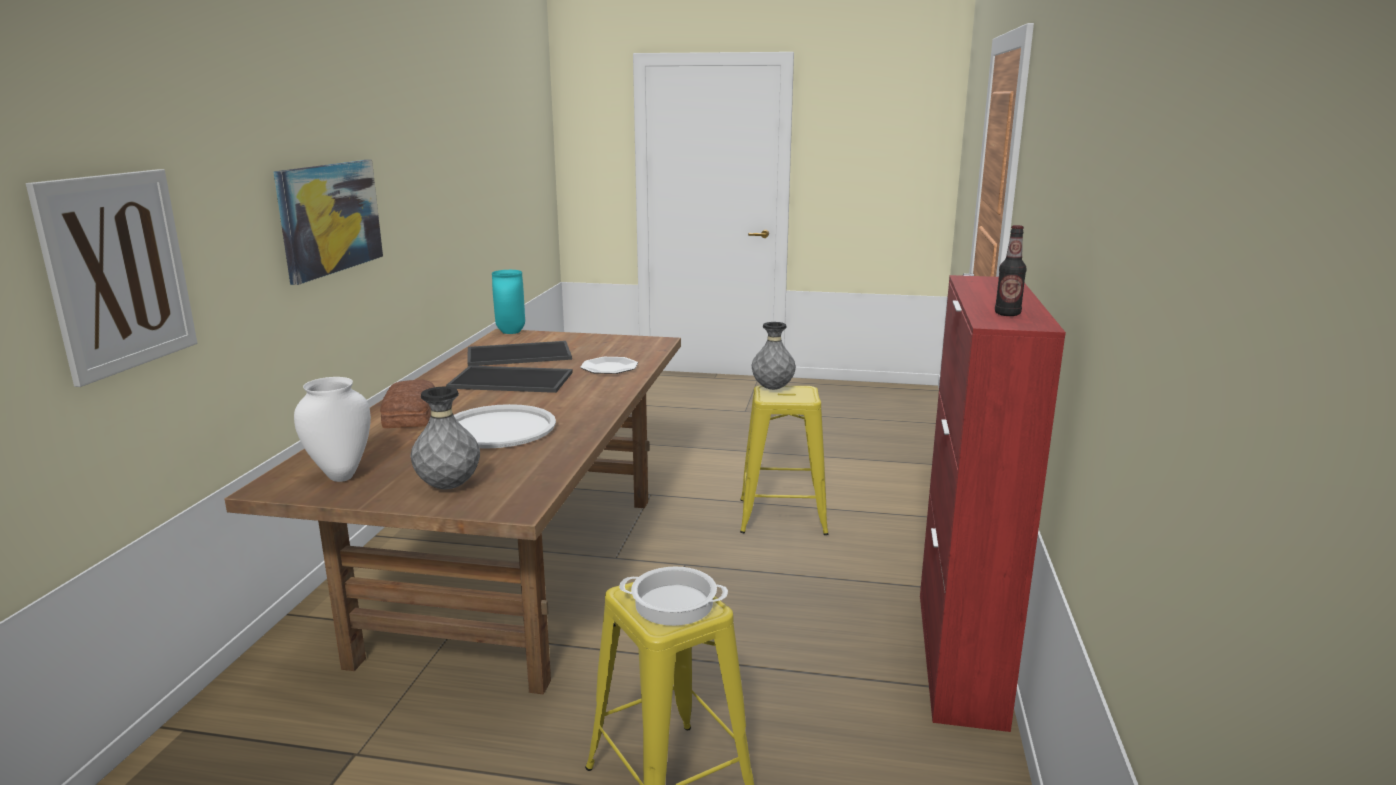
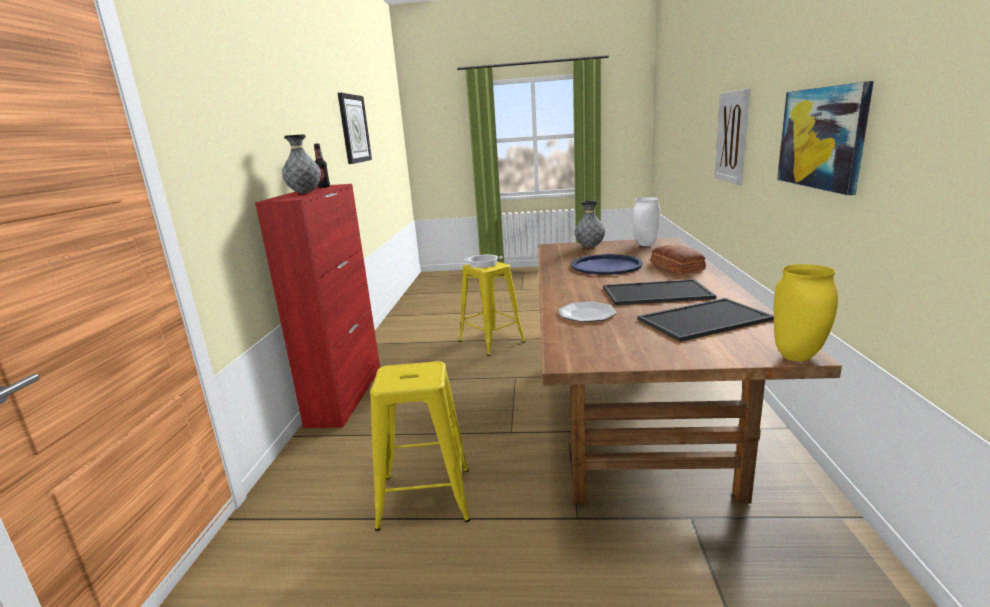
camera: 175 degrees right, 0 degrees up
(498, 428) = (606, 266): white tray -> blue tray
(512, 332) = (795, 357): turquoise vase -> yellow vase
(772, 388) = (422, 381): grey vase -> grey vase (305, 193)
(1244, 276) = (354, 129): none -> wall clock

